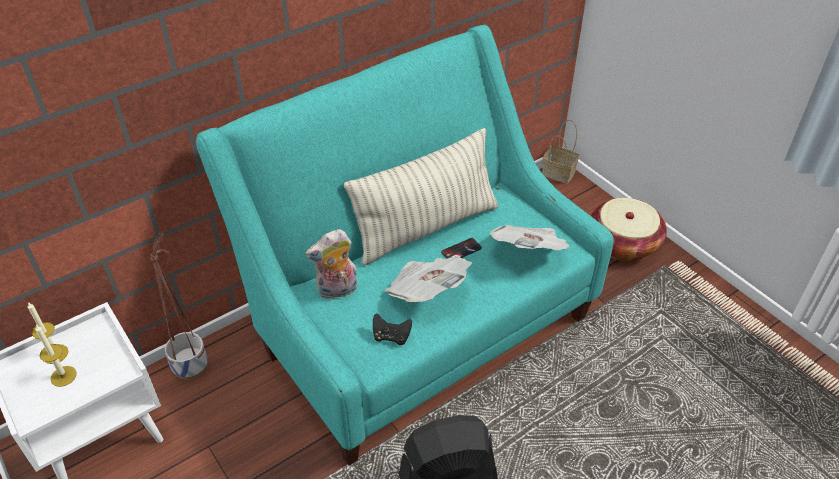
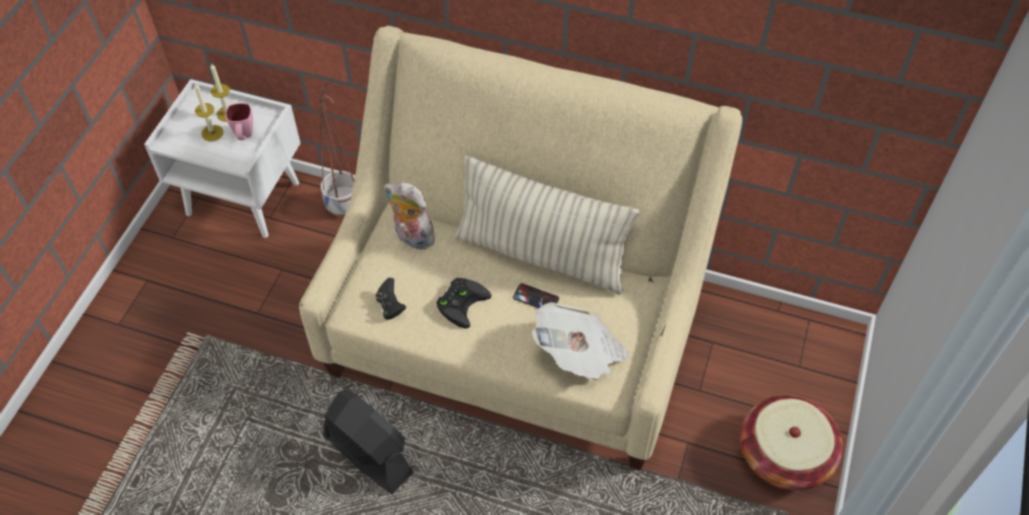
camera: 55 degrees right, 10 degrees up
(97, 354) = (244, 136): none -> pink mug
(418, 325) = (515, 334): turquoise sofa -> beige sofa
(426, 292) = (461, 302): newspaper -> black game controller
(557, 173) = (838, 334): basket -> none

